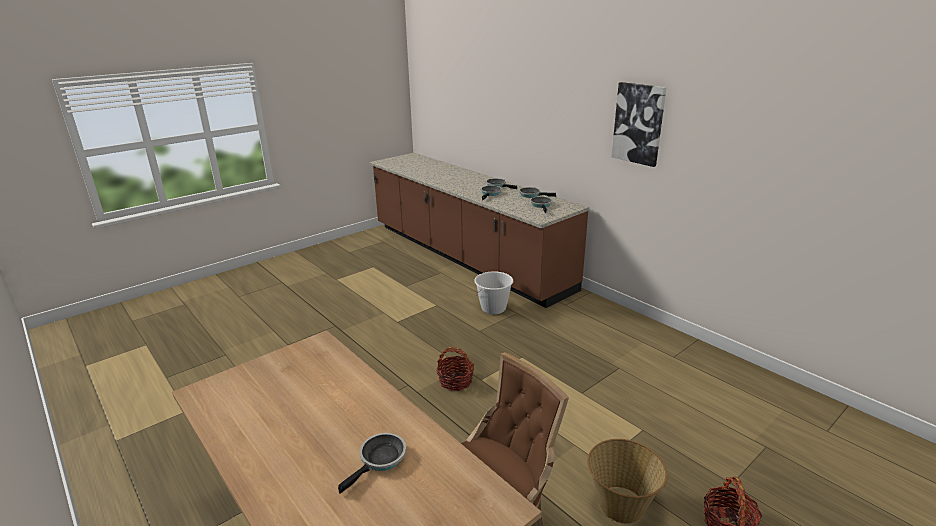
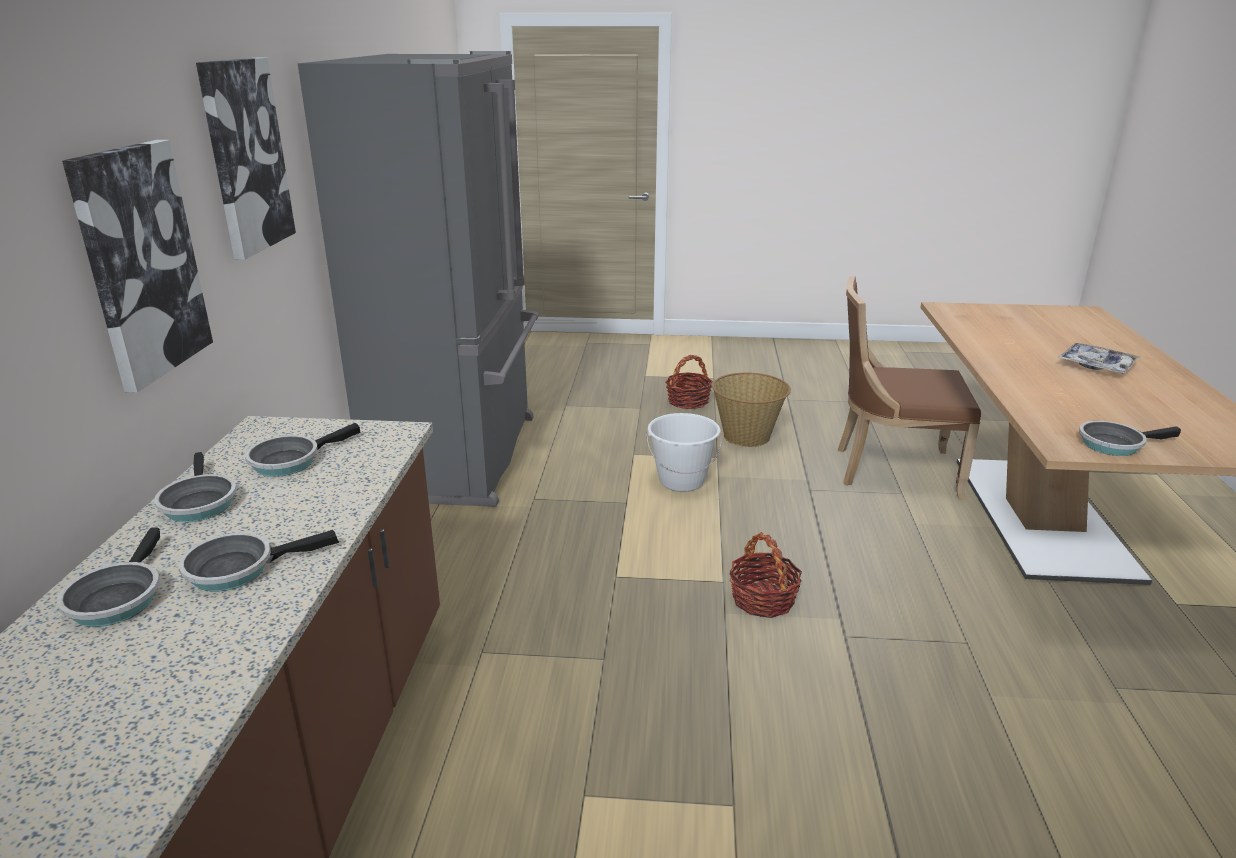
camera: 135 degrees left, 0 degrees up
(317, 453) = (1096, 365): none -> tray
(380, 460) = (1031, 346): frying pan -> frying pan (1114, 444)
(493, 308) = (496, 691): white bucket -> white bucket (681, 481)
(570, 134) = (140, 263): none -> picture
(699, 368) = (461, 456): none -> grey fridge

